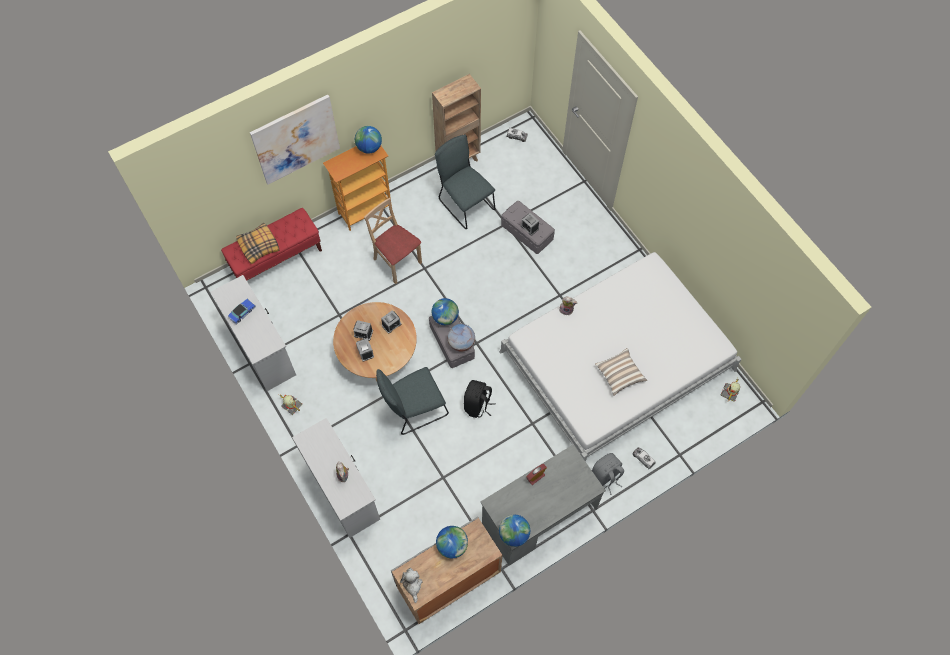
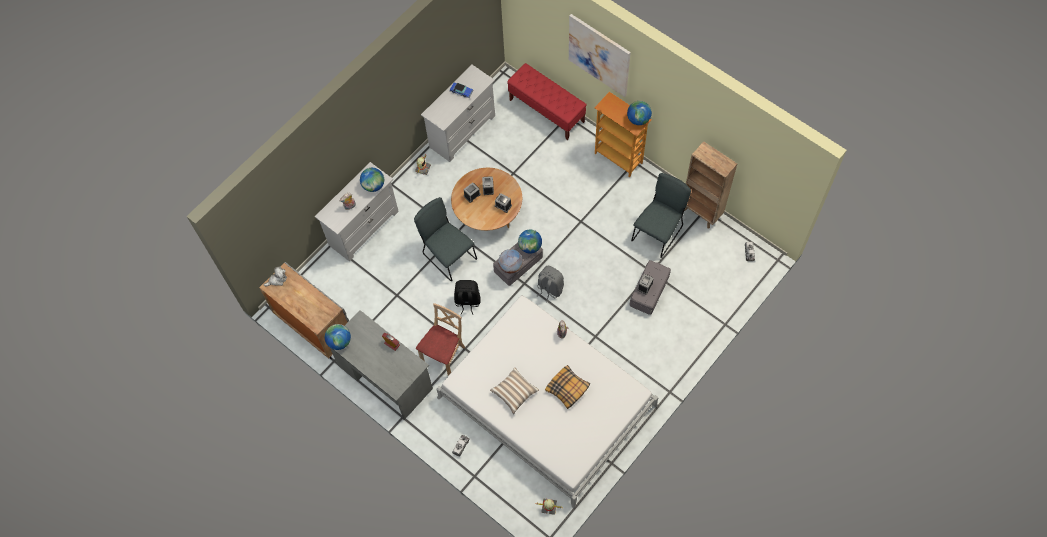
camera: 75 degrees right, 0 degrees up
(259, 246) = (537, 87): pillow -> pillow (567, 389)
(397, 261) = (579, 198): beige chair -> beige chair (444, 355)
(452, 545) = (314, 297): globe -> globe (373, 185)
(605, 478) = (434, 419): grey backpack -> grey backpack (549, 289)

